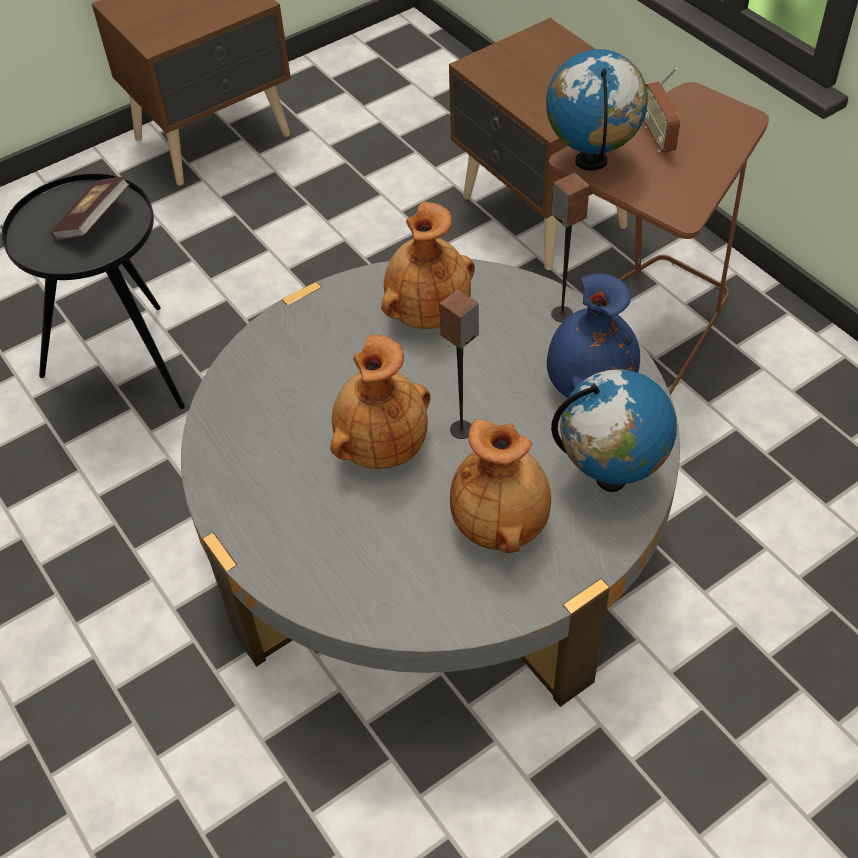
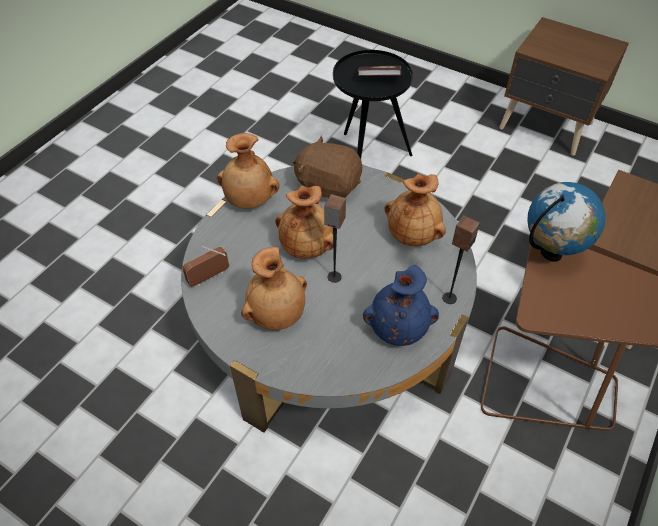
camera: 65 degrees right, 0 degrees up
(231, 496) = (249, 200): none -> brown vase
(268, 380) = (328, 187): none -> brown plush toy
(610, 477) = (332, 359): globe -> none
(658, 138) = (603, 283): radio -> radio (209, 277)

